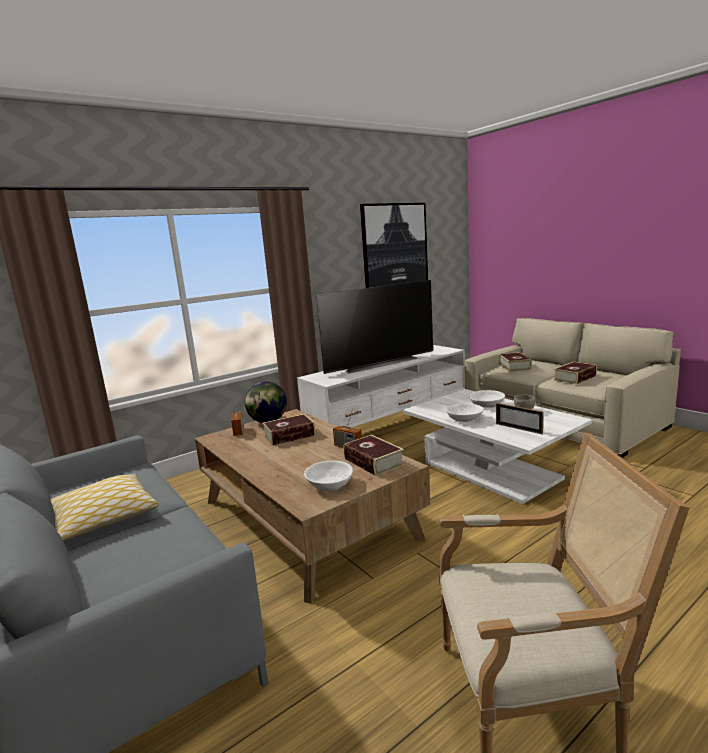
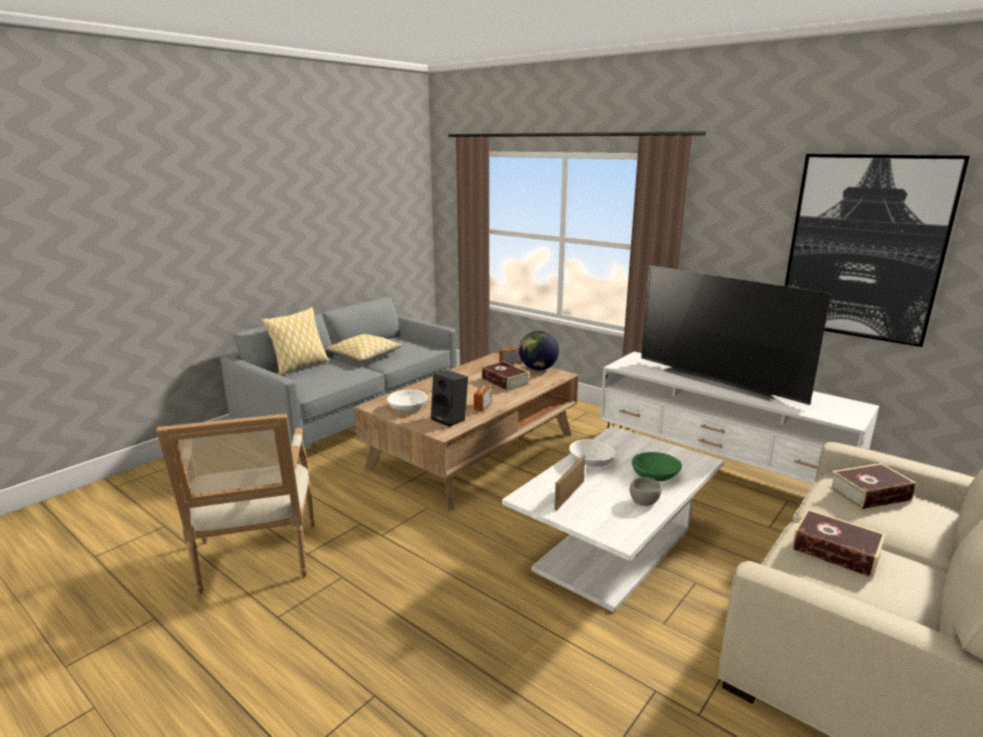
camera: 75 degrees right, 5 degrees up
(84, 581) = (300, 367): none -> pillow
(373, 462) = (451, 419): book -> black speaker
(487, 405) = (655, 475): white bowl -> green bowl

